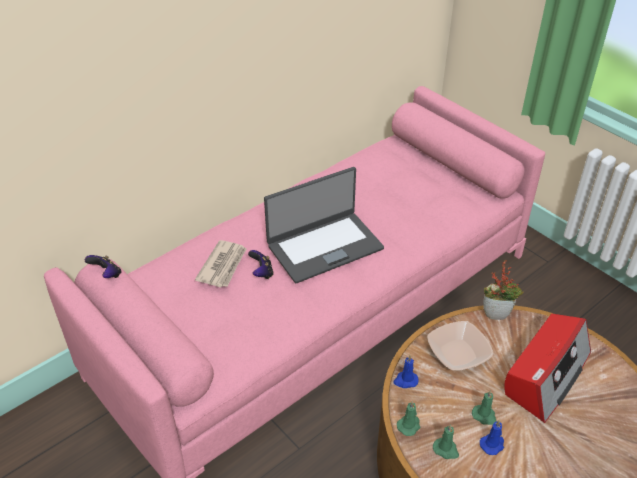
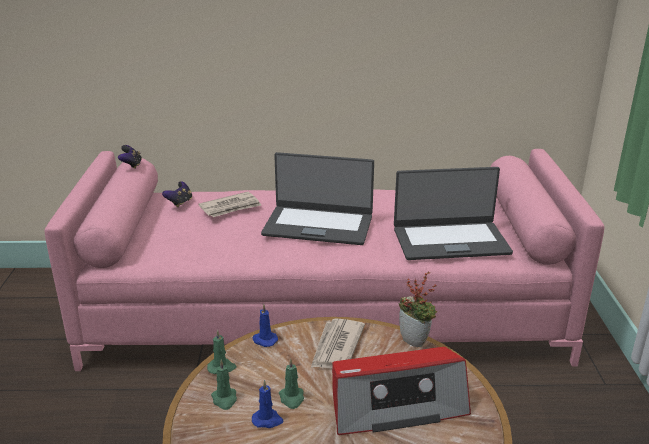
camera: 40 degrees right, 15 degrees down
(262, 273) = (250, 221): game controller -> game controller (179, 203)
(432, 209) = (450, 240): none -> laptop
(458, 353) = (336, 347): bowl -> newspaper

